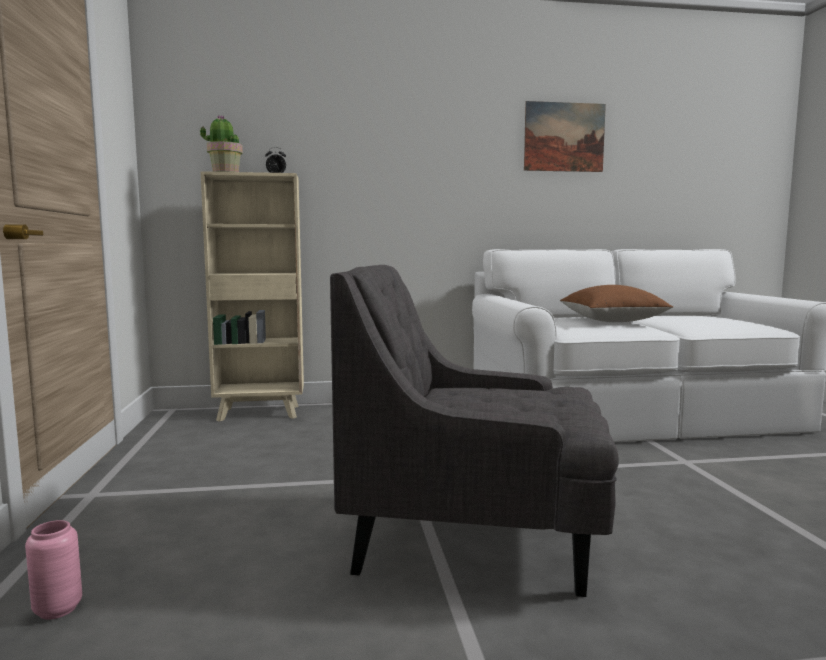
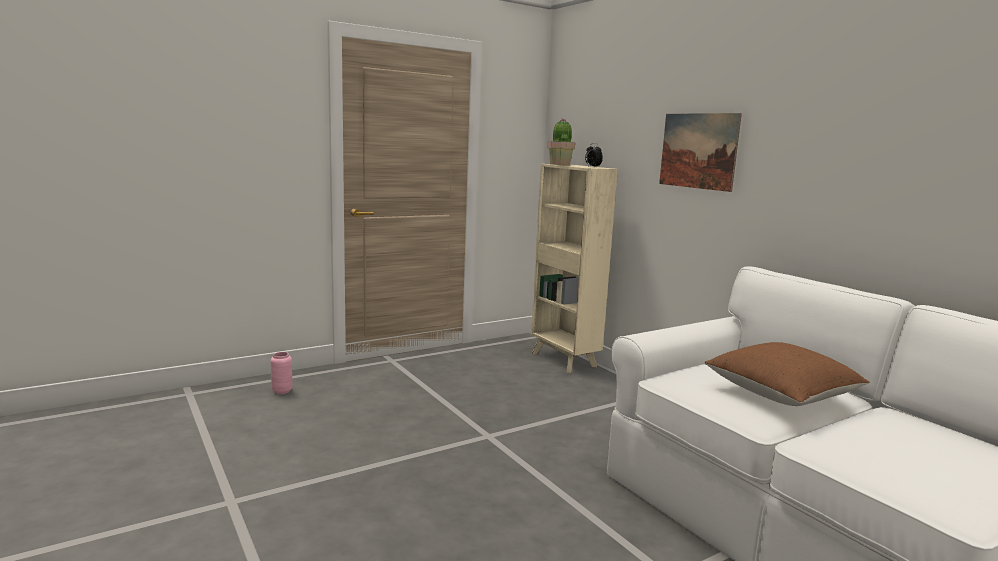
camera: 65 degrees right, 5 degrees up
(475, 539) = (399, 475): grey armchair -> none
(564, 137) = (901, 126): picture -> picture (698, 151)

